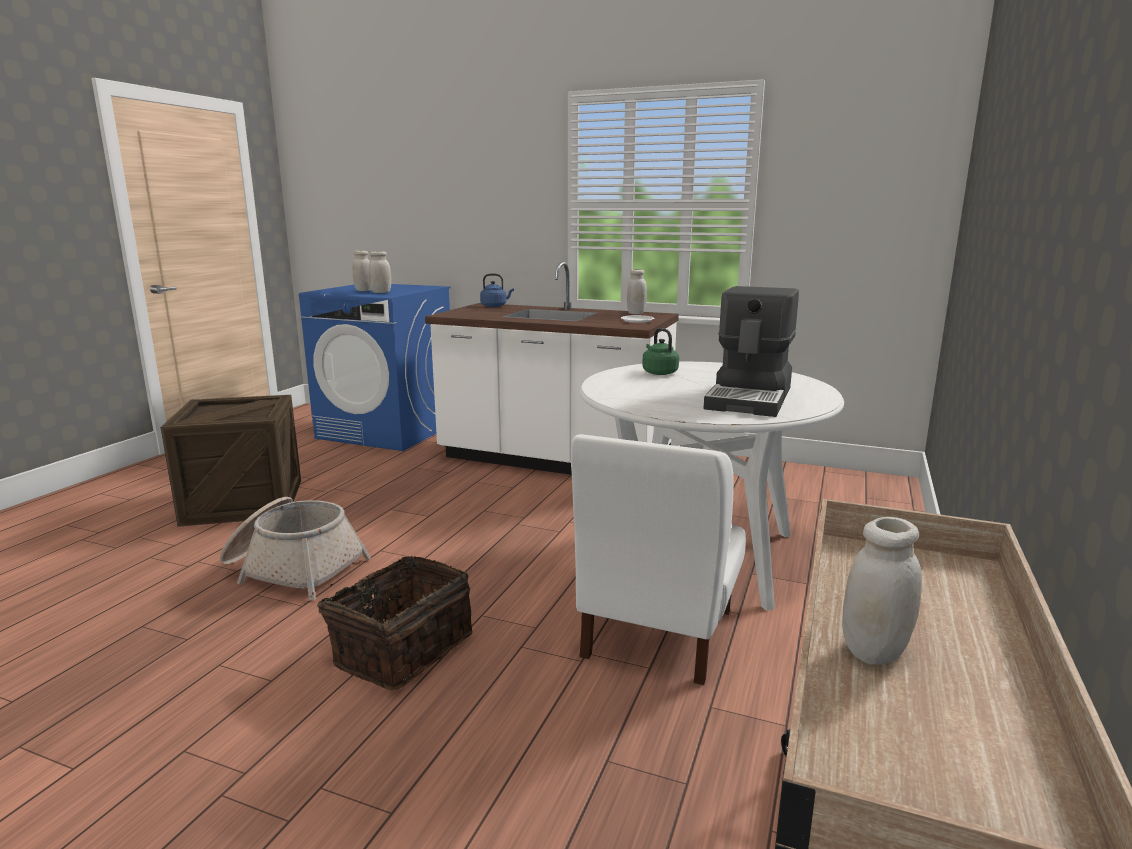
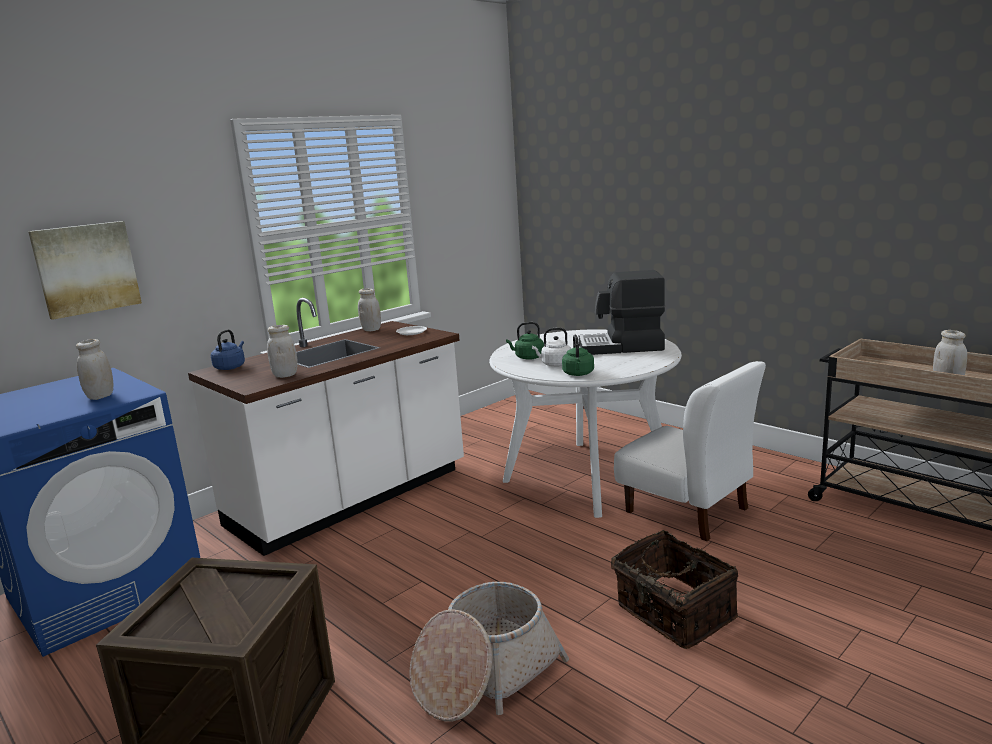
camera: 65 degrees left, 0 degrees up
(364, 290) = (56, 405): white jar -> white jar (285, 375)
(447, 209) = (86, 268): none -> picture
(611, 393) = (578, 374): none -> green kettle
(640, 382) = (554, 364): none -> white kettle
(751, 398) = (621, 347): coffee machine -> coffee machine turned 135 degrees clockwise

